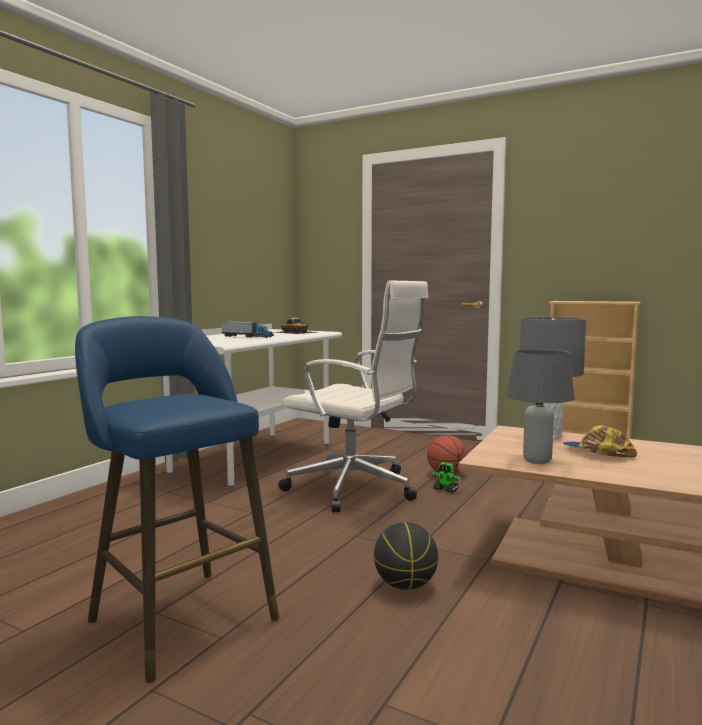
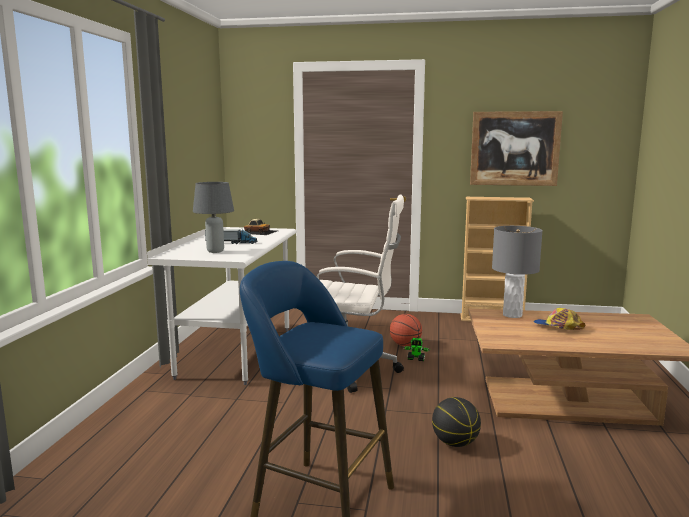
camera: 20 degrees left, 5 degrees up
(537, 461) = (529, 339): grey table lamp -> grey table lamp (215, 251)
(620, 239) = (514, 148): none -> picture

